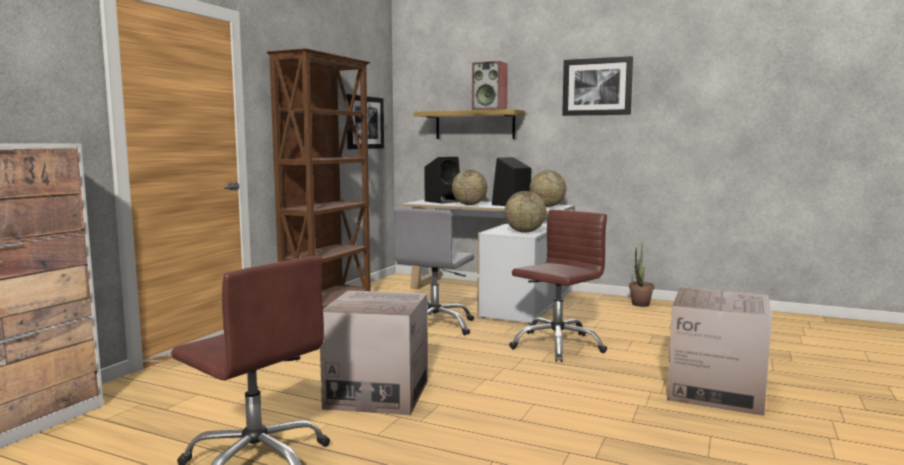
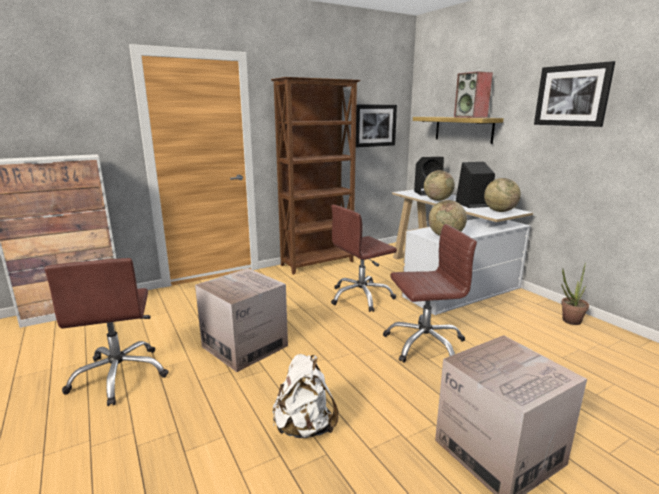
camera: 35 degrees right, 10 degrees up
(435, 326) = (361, 297): grey office chair -> brown office chair
(556, 428) = (304, 427): none -> white backpack

